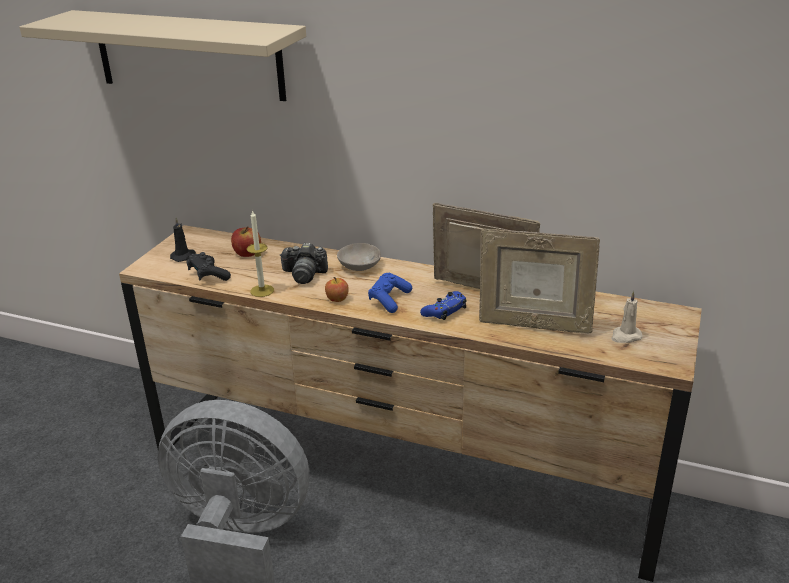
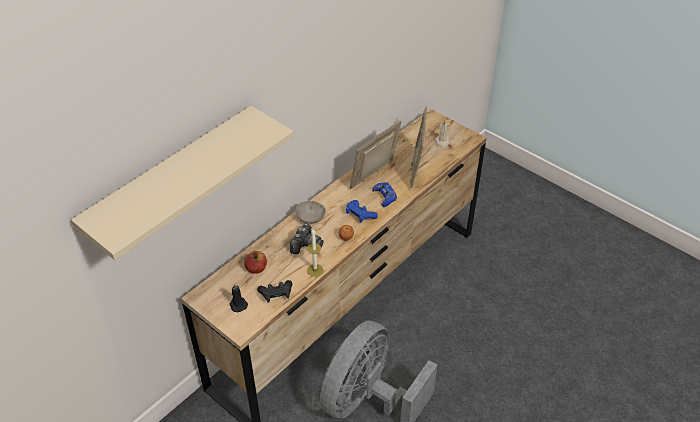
camera: 70 degrees left, 15 degrees up
(533, 325) = (416, 169): picture frame -> picture frame turned 150 degrees clockwise

